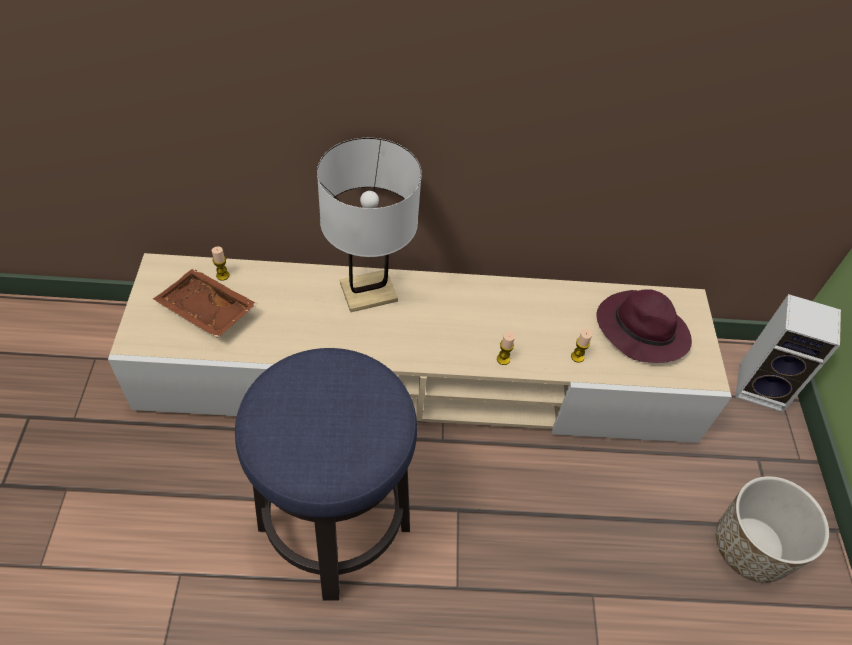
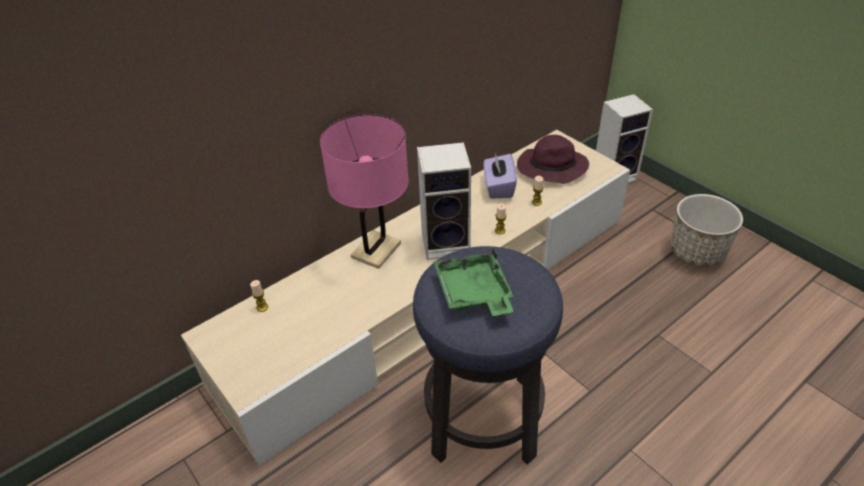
camera: 35 degrees left, 10 degrees down
(205, 311) = (277, 336): brown tray -> none
(309, 407) = (474, 293): none -> green tray
(368, 292) = (376, 250): white table lamp -> pink table lamp
(439, 333) = (447, 242): none -> speaker
(558, 311) = (498, 187): none -> purple tissue box

